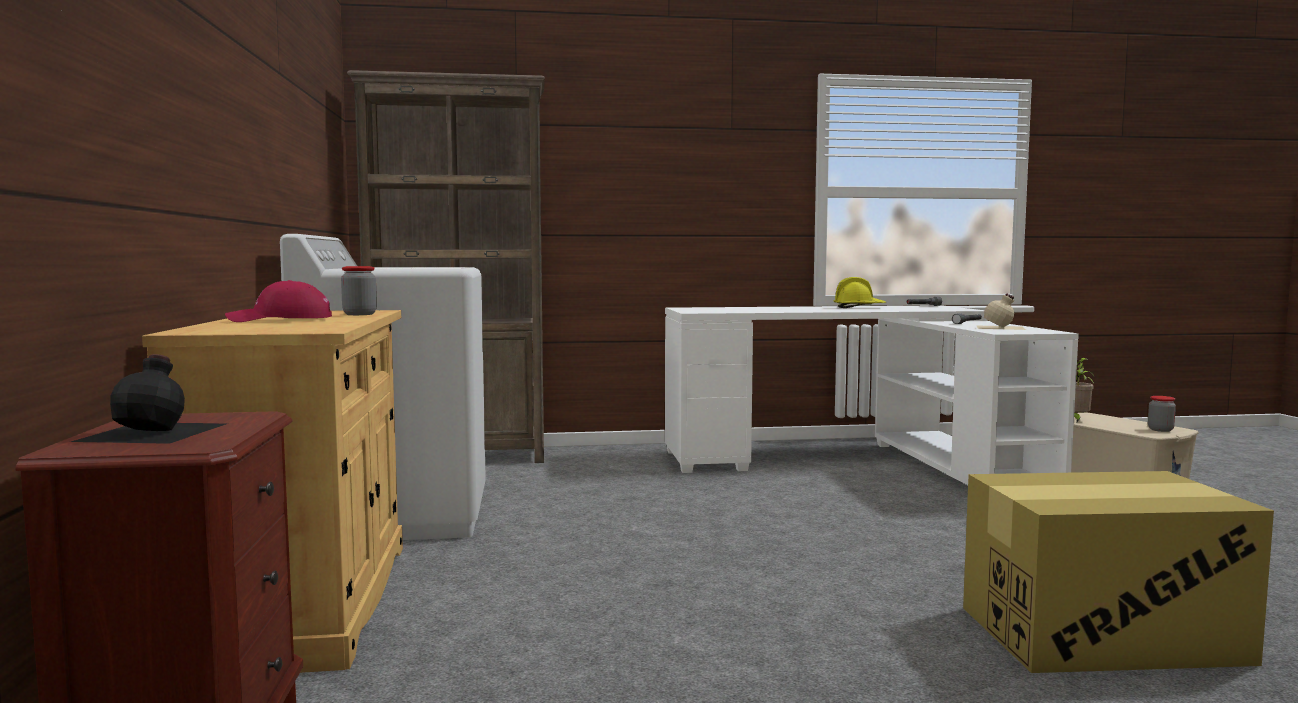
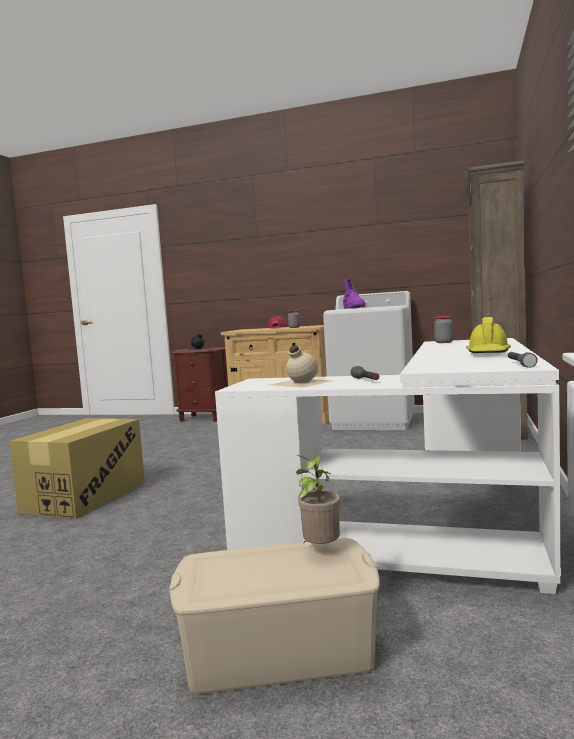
camera: 115 degrees right, 0 degrees up
(413, 268) = (354, 308): none -> purple boot
(1160, 430) = (211, 579): jar -> jar (444, 342)

